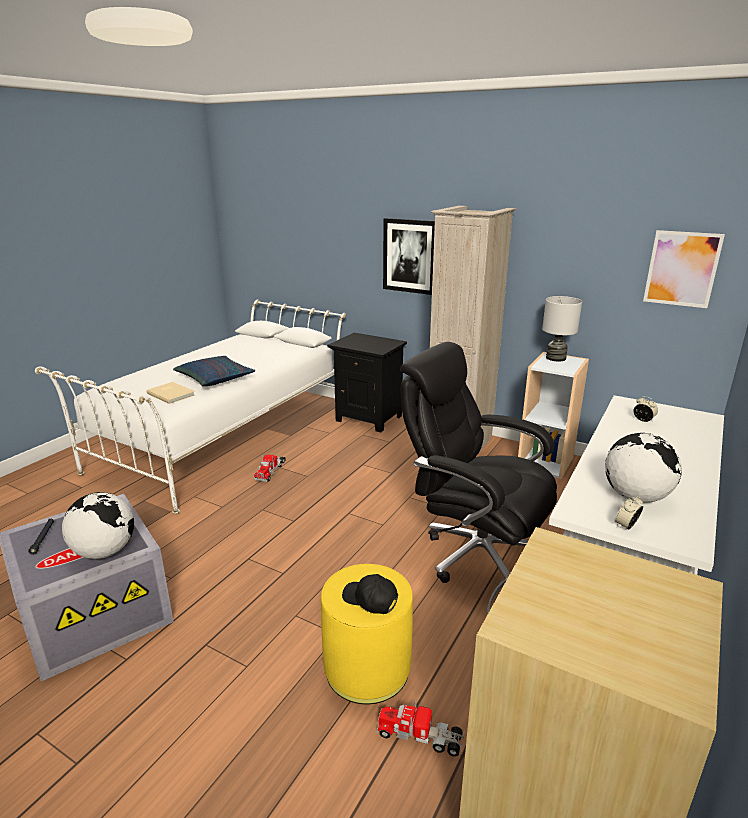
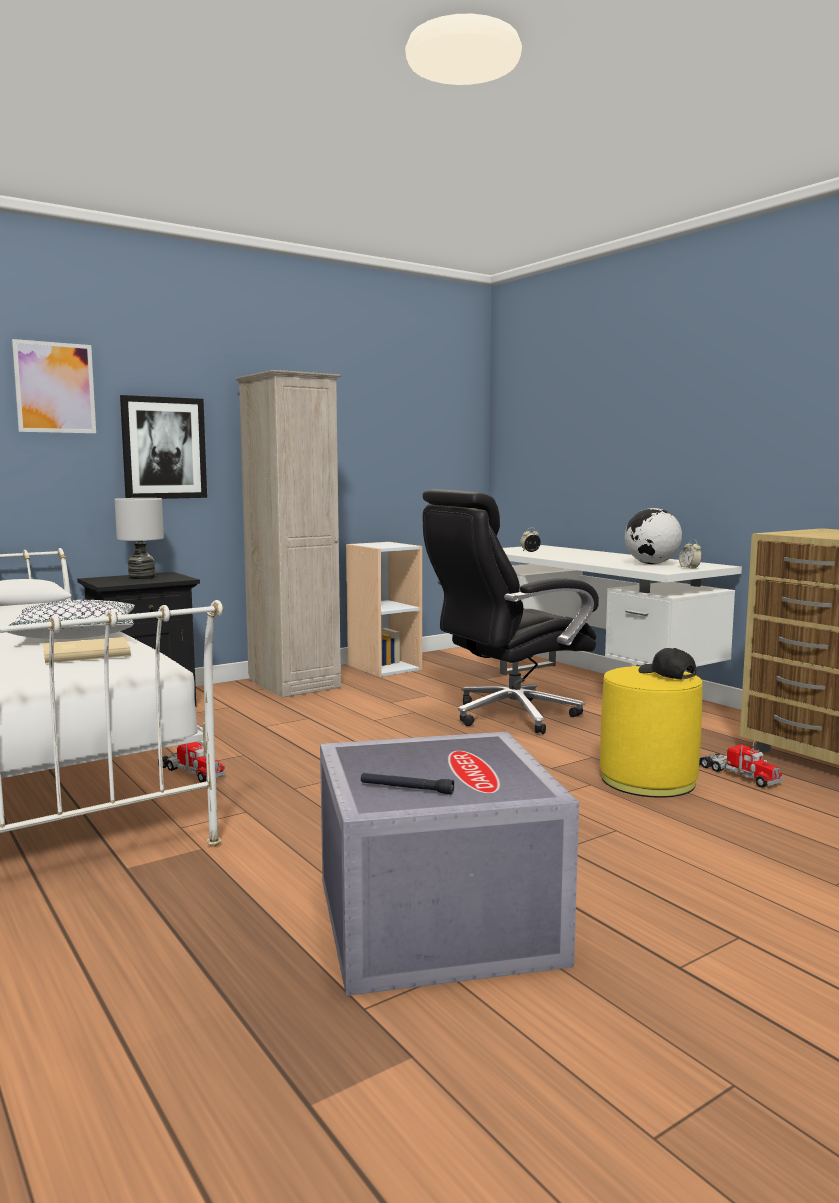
camera: 65 degrees left, 15 degrees down
(104, 552) = (488, 755): globe -> none
(215, 379) = (76, 635): blue pillow -> white pillow
(370, 600) = (667, 675): black cap -> black cap turned 90 degrees clockwise
(420, 736) = (738, 775): toy truck -> toy truck turned 75 degrees counterclockwise
(556, 358) = (371, 544): grey table lamp -> grey table lamp (142, 577)
(682, 269) = (442, 440): picture -> picture (55, 387)

